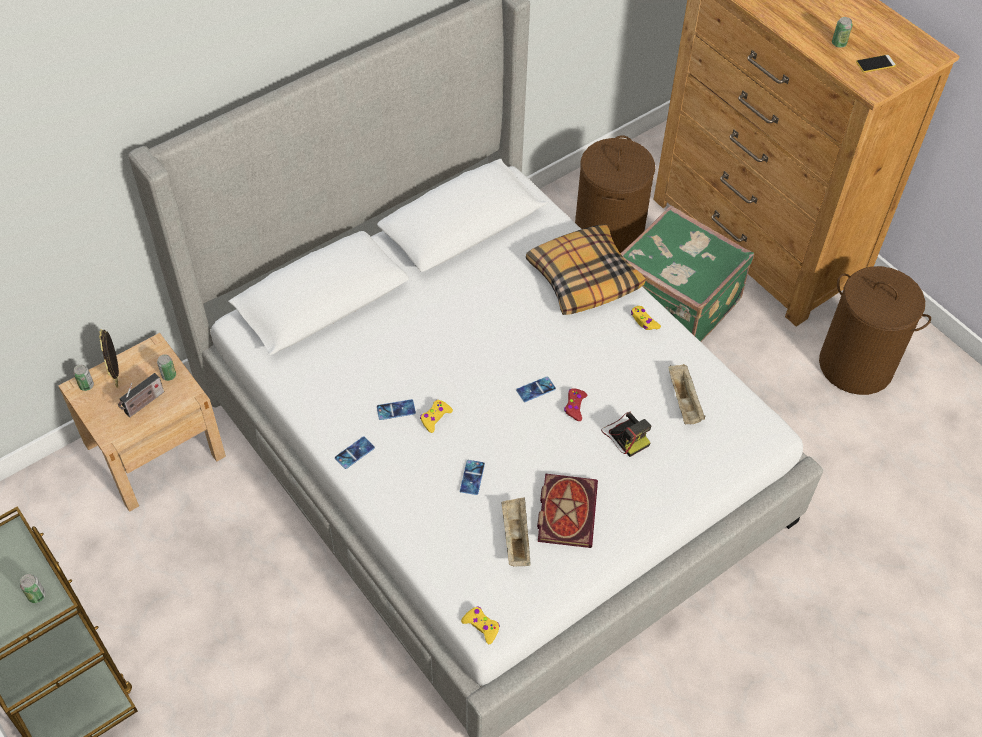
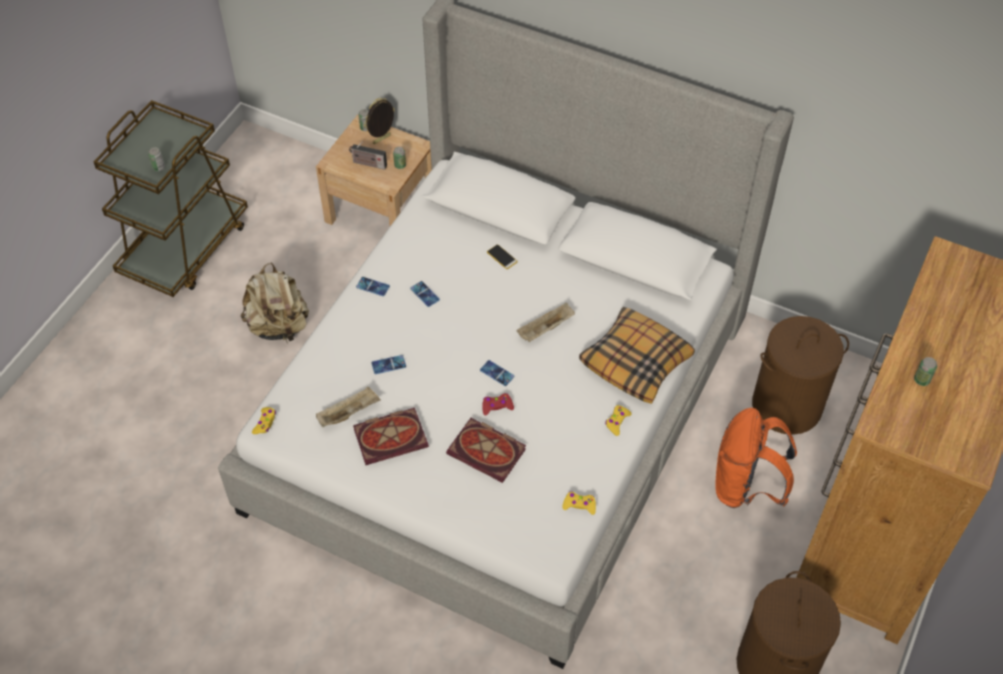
camera: 65 degrees right, 0 degrees up
(248, 615) = (279, 326): none -> beige backpack
(435, 418) = (431, 320): yellow game controller -> yellow game controller (579, 505)
(626, 435) = (488, 451): camera -> book
(675, 304) = (745, 487): green suitcase -> orange backpack
(684, 402) = (548, 481): beige tray -> beige tray (545, 329)
(875, 64) = (916, 418): phone -> phone (502, 257)

